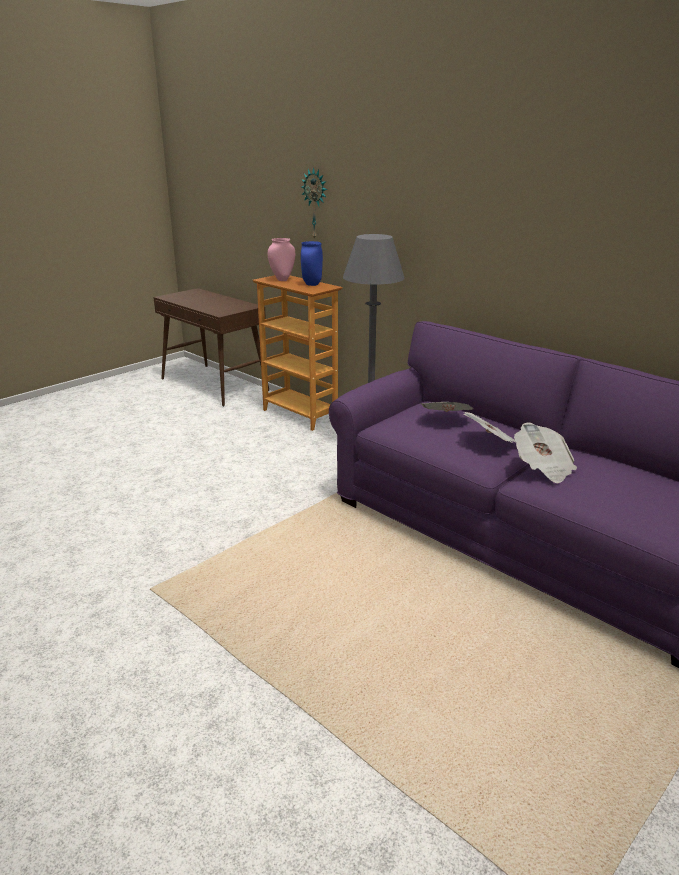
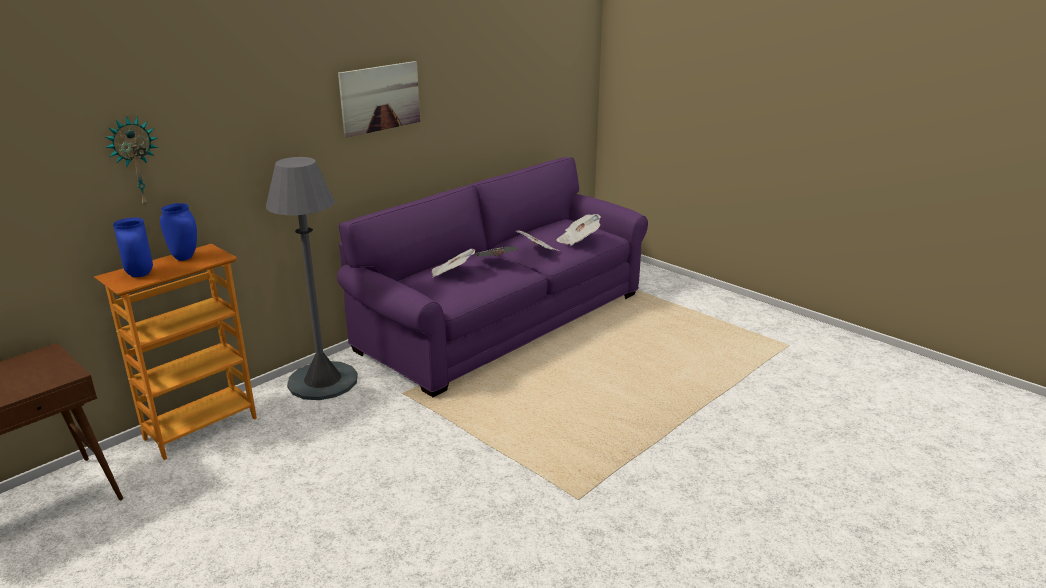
camera: 90 degrees left, 0 degrees up
(282, 280) = (141, 274): pink vase -> blue vase
(514, 209) = (380, 98): none -> picture
(608, 499) = (578, 240): none -> newspaper

